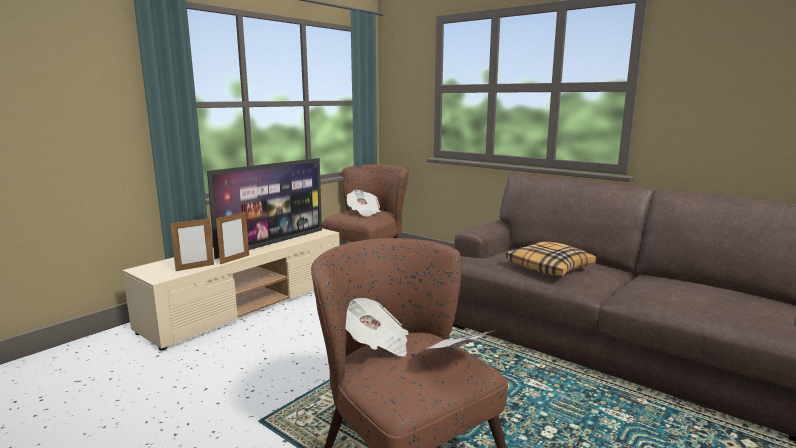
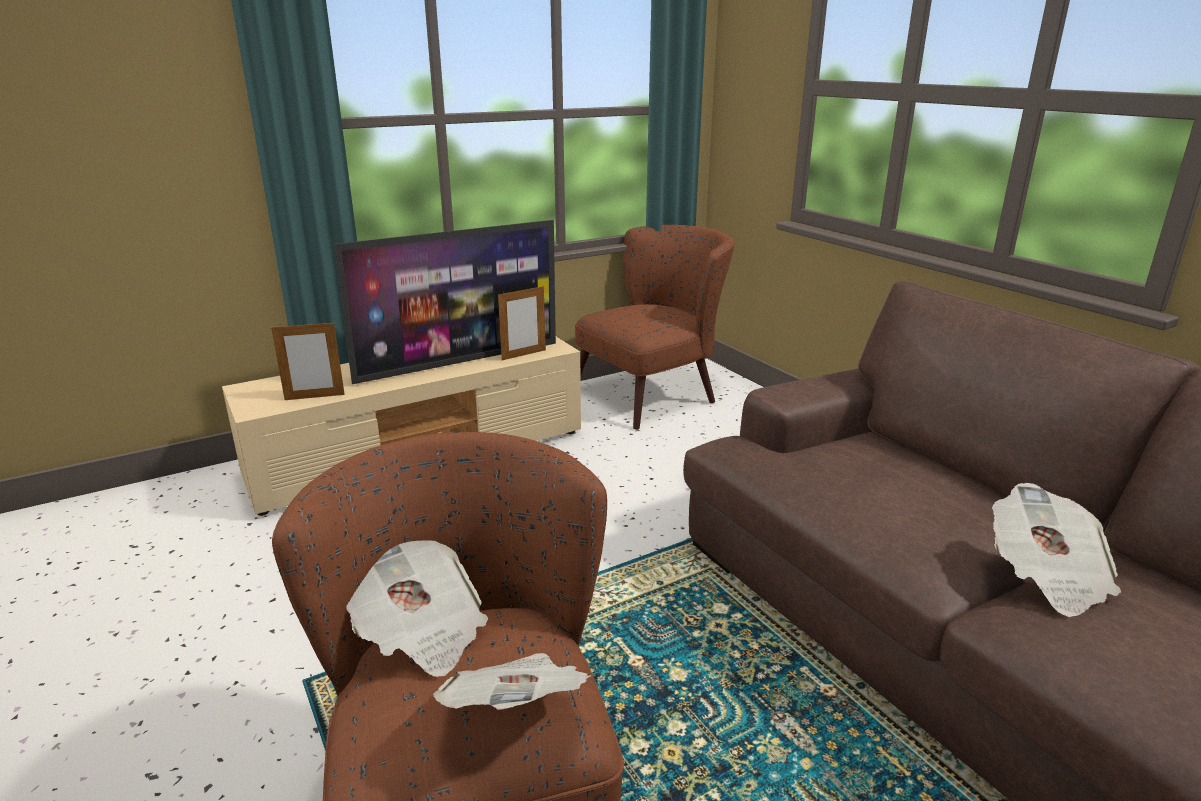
camera: 20 degrees right, 10 degrees up
(235, 259) = (380, 389): picture frame -> picture frame (524, 355)
(363, 212) = (644, 314): newspaper -> newspaper (1046, 576)
(550, 267) = (893, 503): pillow -> none

